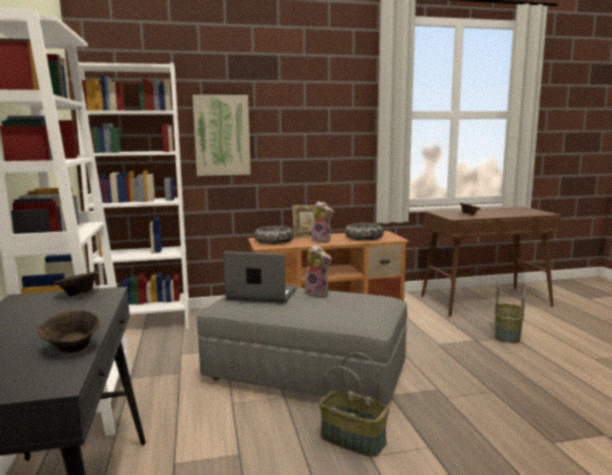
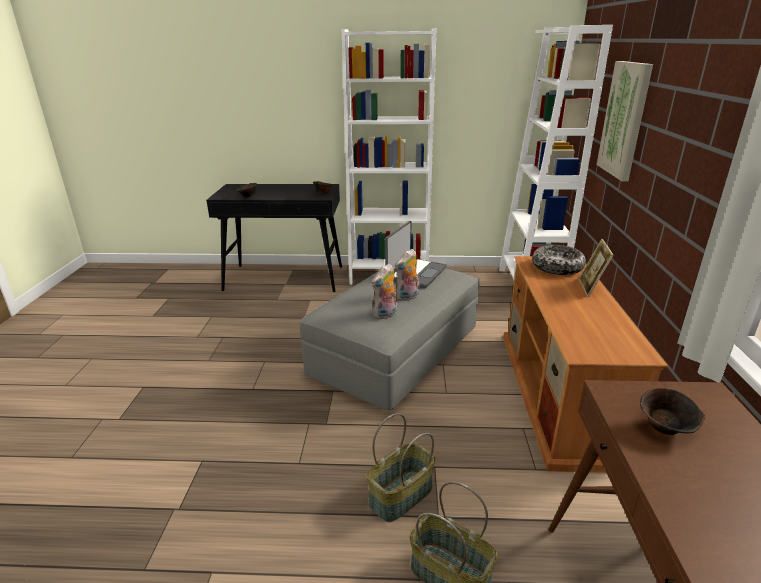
camera: 105 degrees right, 15 degrees up
(322, 240) = (562, 295): plush toy -> plush toy (385, 315)
(354, 439) = (286, 358): basket -> basket (401, 496)
(364, 237) = (586, 327): bowl -> none

